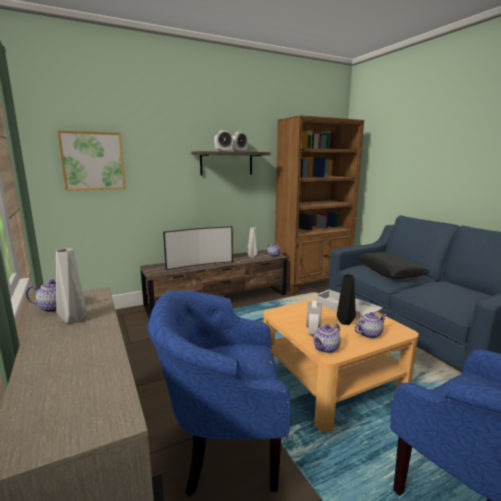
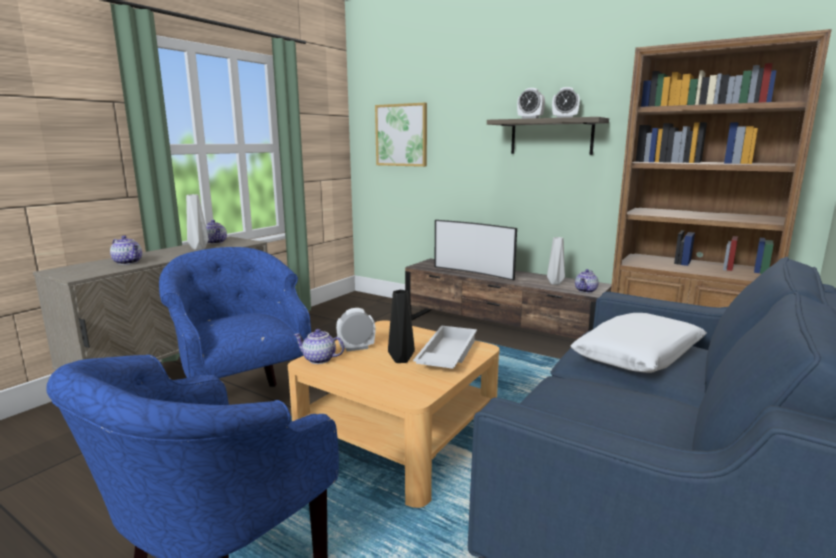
camera: 60 degrees right, 0 degrees up
(369, 334) = (381, 376): teapot -> teapot (128, 262)
(389, 272) = (638, 355): black pillow -> white pillow

